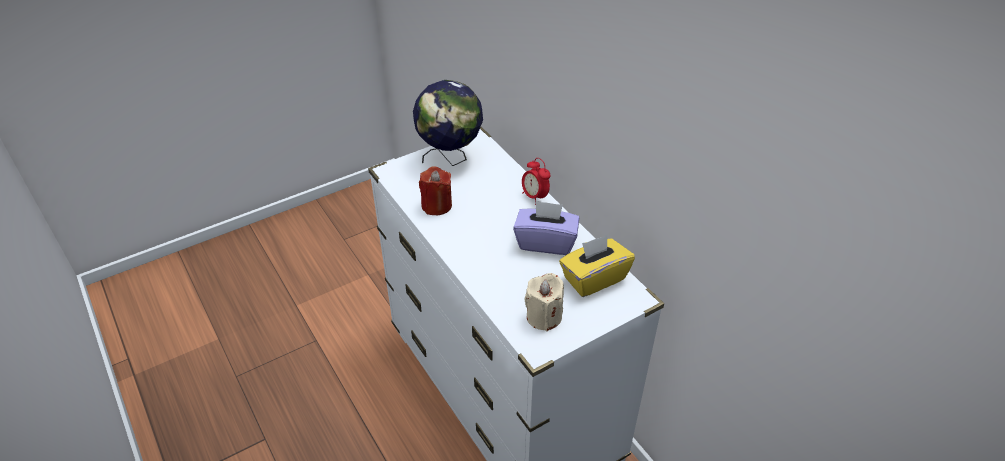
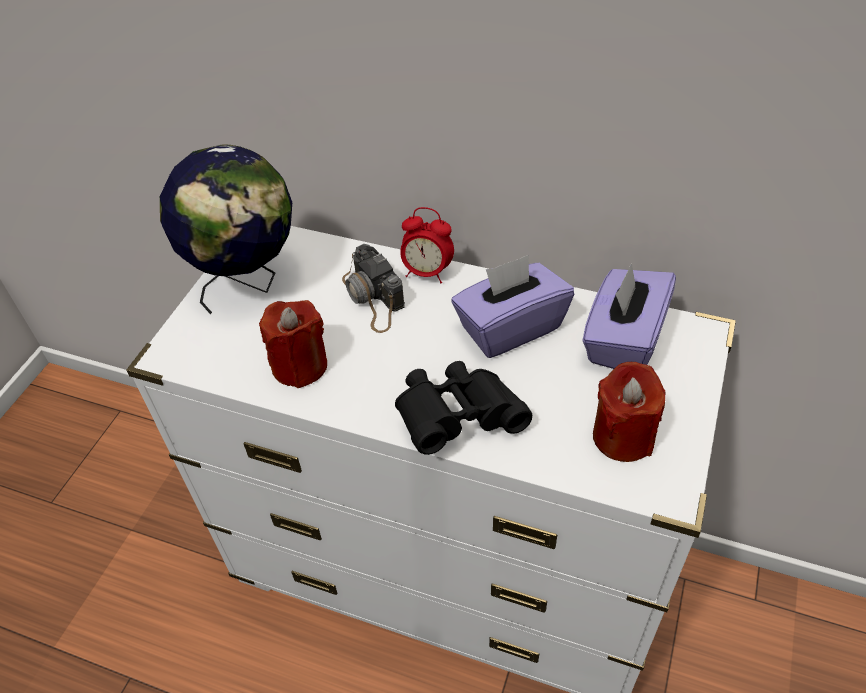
camera: 35 degrees left, 5 degrees up
(479, 265) = (458, 419): none -> black binoculars
(498, 194) = (373, 298): none -> camera
(544, 316) = (623, 436): beige candle -> red candle
(594, 278) = (623, 340): yellow tissue box -> purple tissue box

